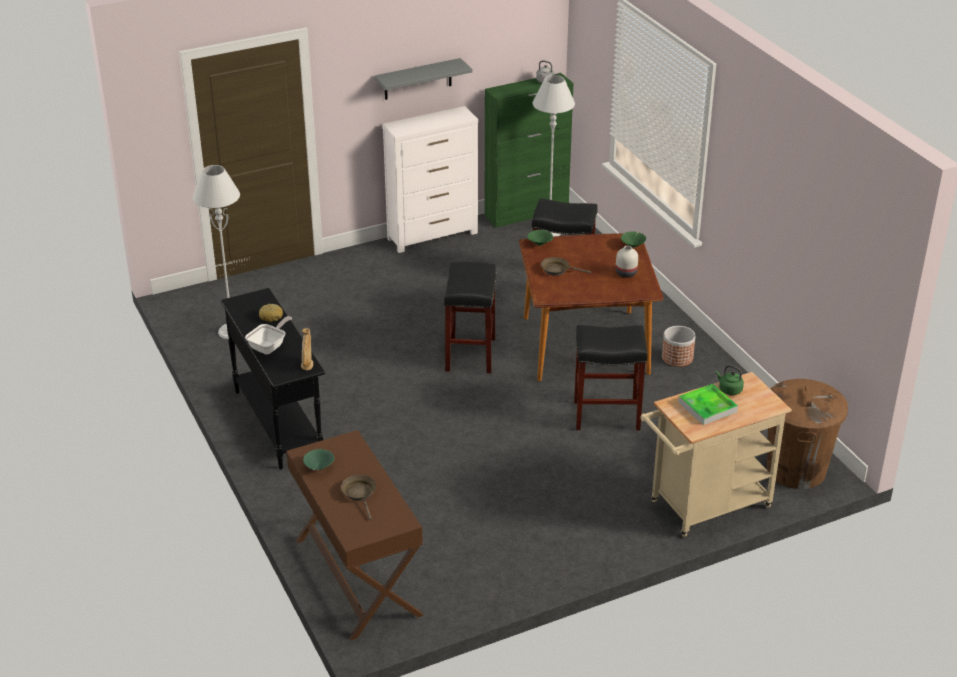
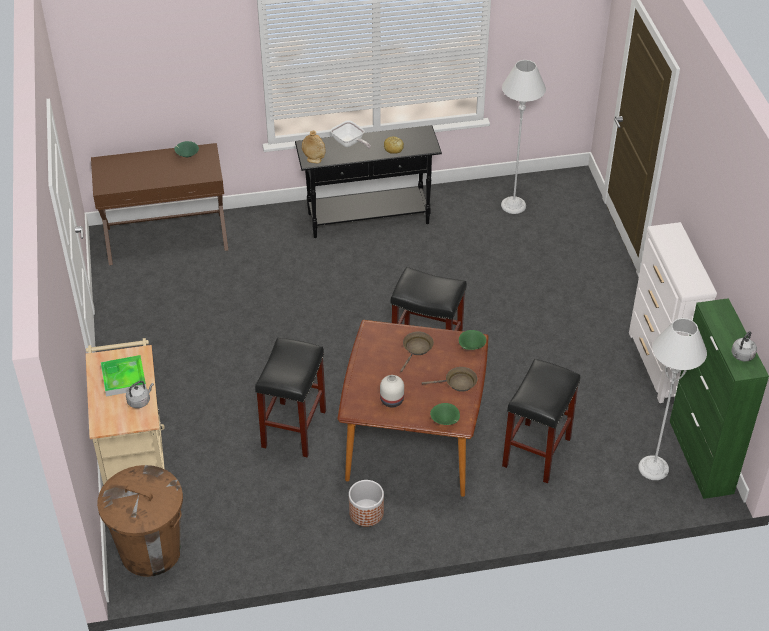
camera: 105 degrees right, 10 degrees up
(360, 494) = (146, 171): brown frying pan -> brown frying pan (458, 383)
(418, 79) = (708, 219): grey shelf -> none
(729, 390) = (140, 401): green kettle -> grey kettle

